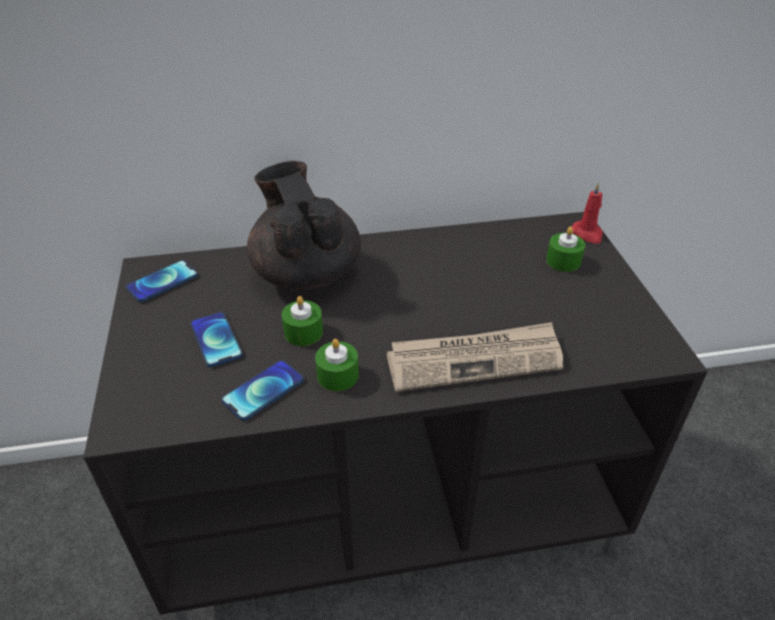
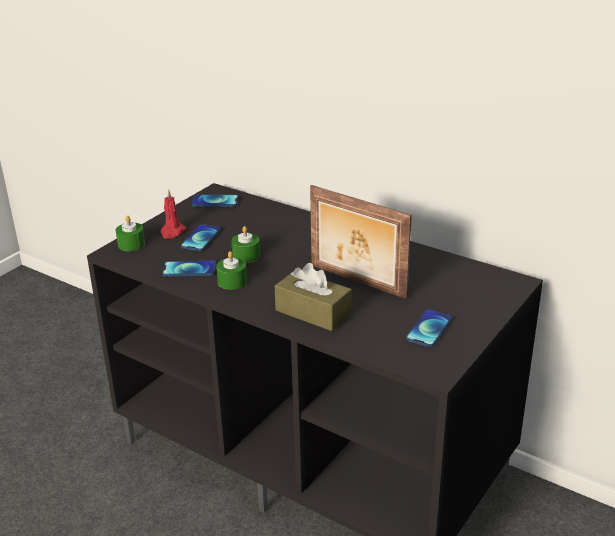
camera: 45 degrees right, 10 degrees down
(306, 272) = (292, 229): black teapot -> none
(459, 298) = (356, 282): none -> picture frame
(475, 359) = (313, 312): newspaper -> brown tissue box
(563, 261) = (463, 296): green candle -> green candle (131, 244)
(587, 234) = (512, 291): red candle -> red candle (172, 232)
(593, 312) = (429, 329): none -> phone

